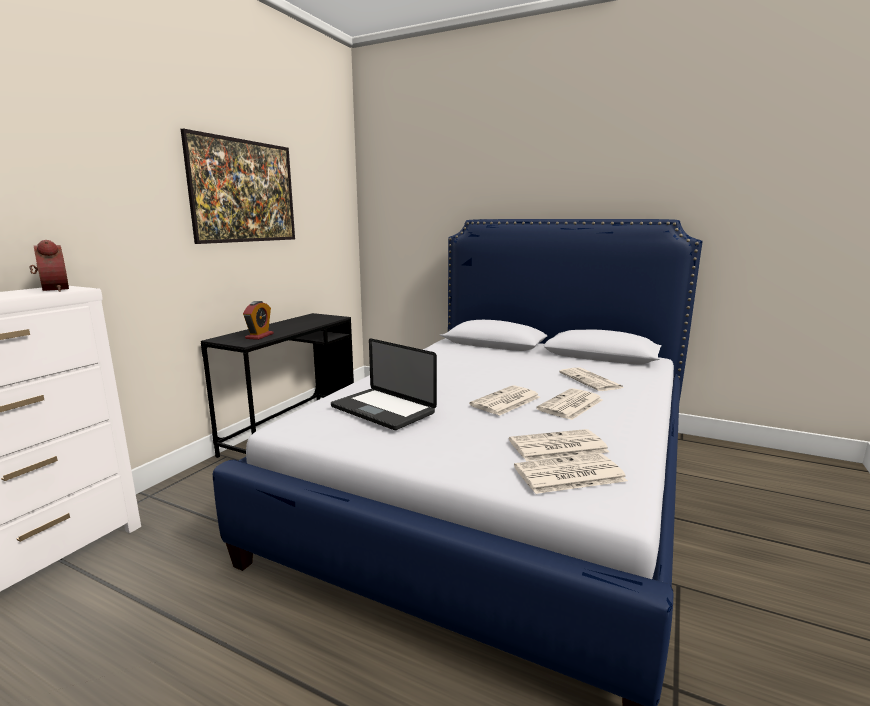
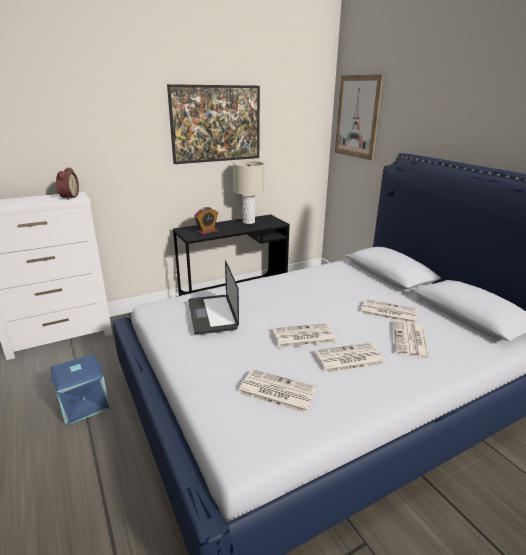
camera: 35 degrees right, 10 degrees up
(195, 629) = (84, 403): none -> blue storage box
(299, 321) = (249, 222): none -> beige table lamp
(395, 191) = (357, 117): none -> picture
(568, 475) = (245, 417): newspaper -> newspaper (388, 312)

